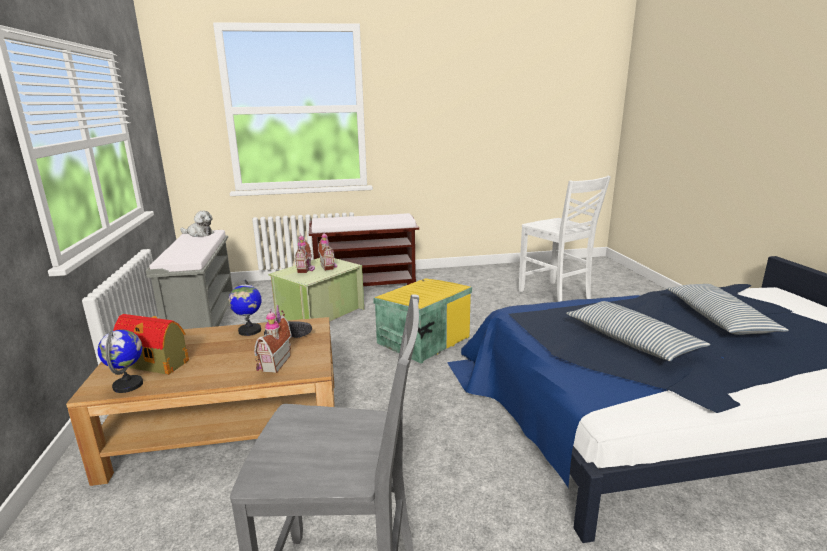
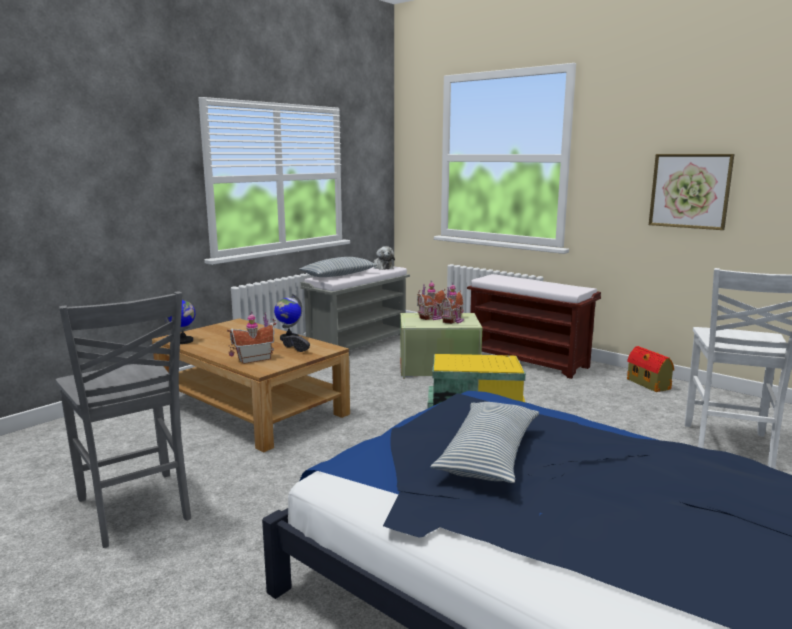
camera: 50 degrees right, 5 degrees down
(156, 364) = (214, 337): toy house -> toy house (649, 384)
(460, 130) = (690, 191): none -> picture
(718, 319) = (670, 496): pillow -> pillow (338, 275)

